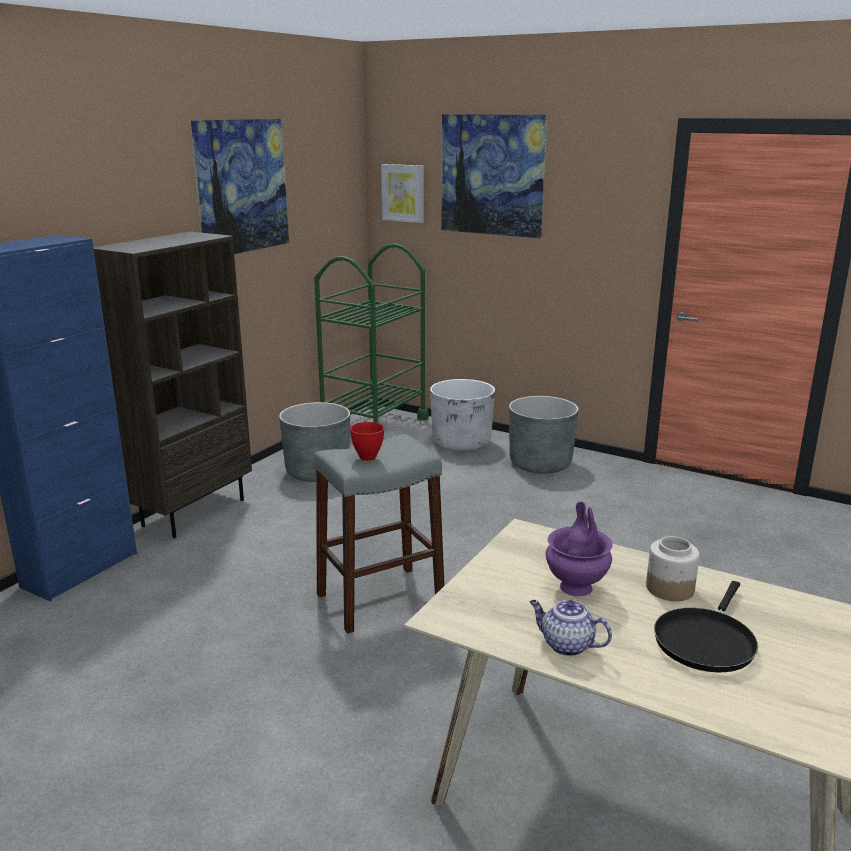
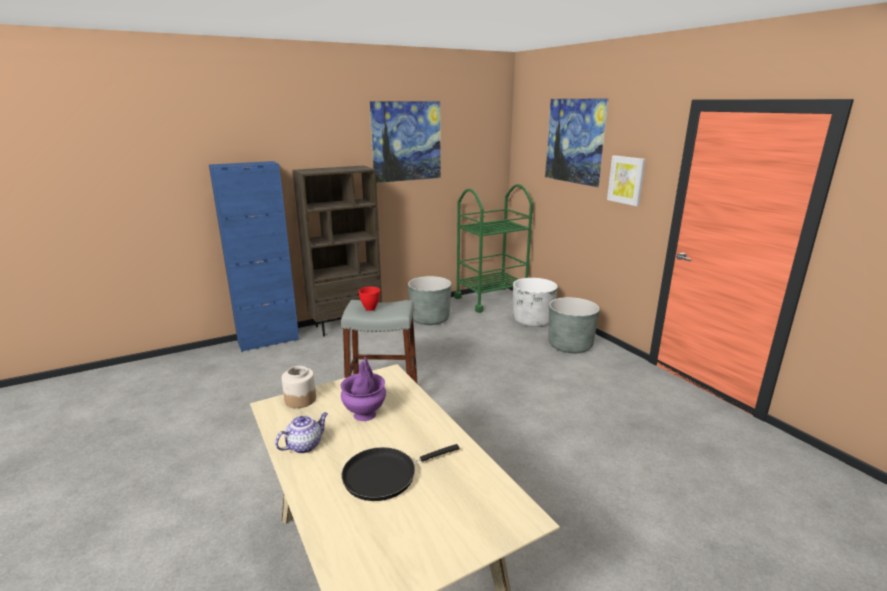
camera: 30 degrees right, 0 degrees up
(403, 193) = (527, 151): picture -> picture (626, 180)
(566, 645) = (305, 445): teapot -> teapot turned 75 degrees clockwise
(669, 588) = (417, 435): jar -> jar (300, 399)

